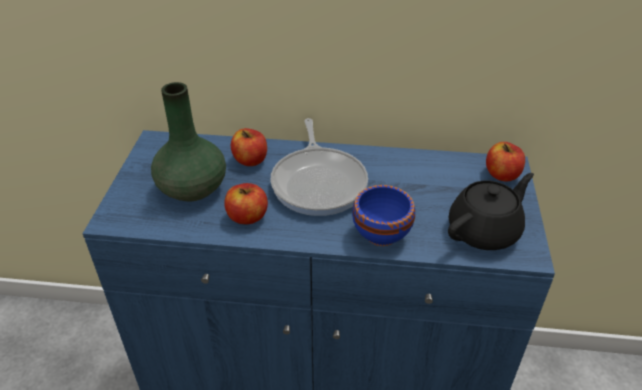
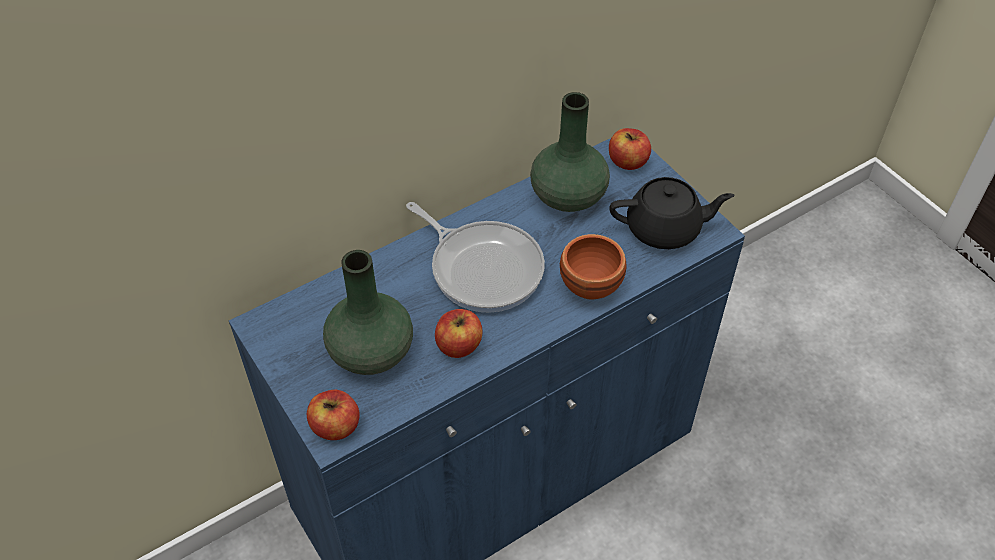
camera: 40 degrees left, 10 degrees up
(250, 160) = (390, 284): apple -> apple (336, 426)
(382, 236) = (592, 287): blue bowl -> brown bowl
(429, 172) = (567, 196): none -> green vase
(485, 231) = (665, 229): black teapot -> black teapot turned 75 degrees clockwise

